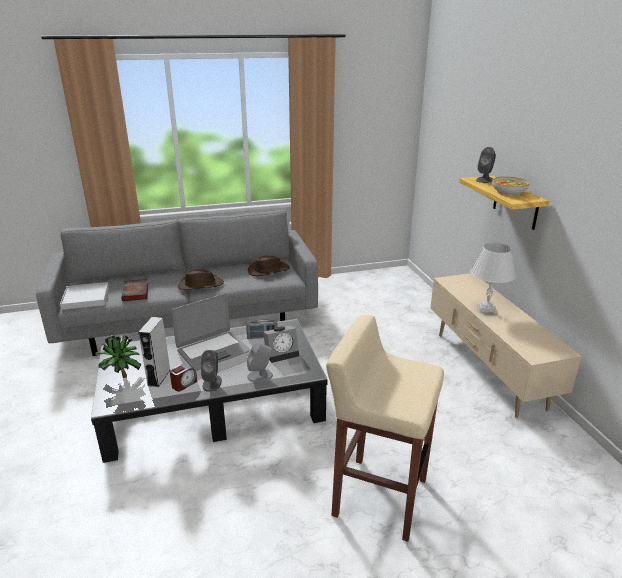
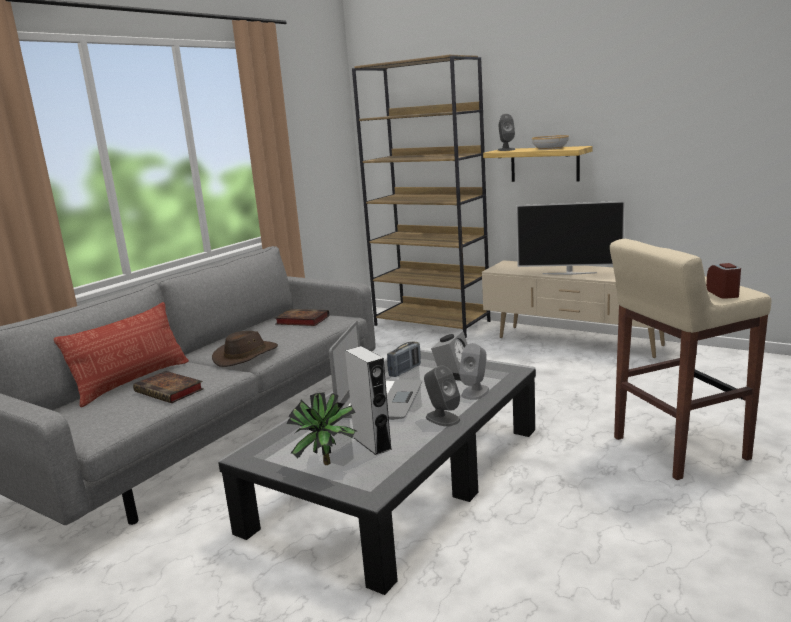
camera: 40 degrees left, 10 degrees down
(85, 298) = (98, 423): white tray -> none
(139, 277) = (132, 381): none -> pillow
(184, 384) = (415, 433): alarm clock -> alarm clock (723, 293)
(268, 270) = (301, 320): brown hat -> book
(419, 299) = (432, 323): none -> brown bookcase
(486, 310) = (569, 273): white table lamp -> television

